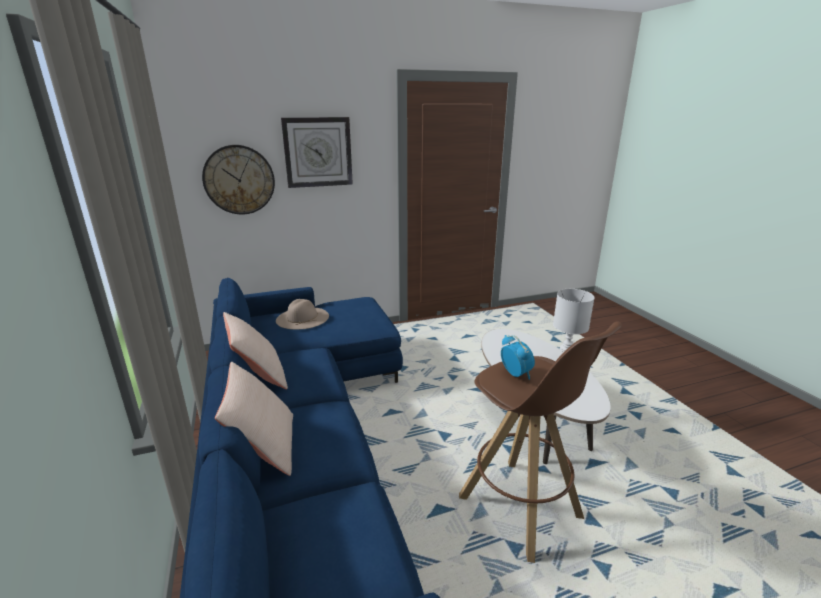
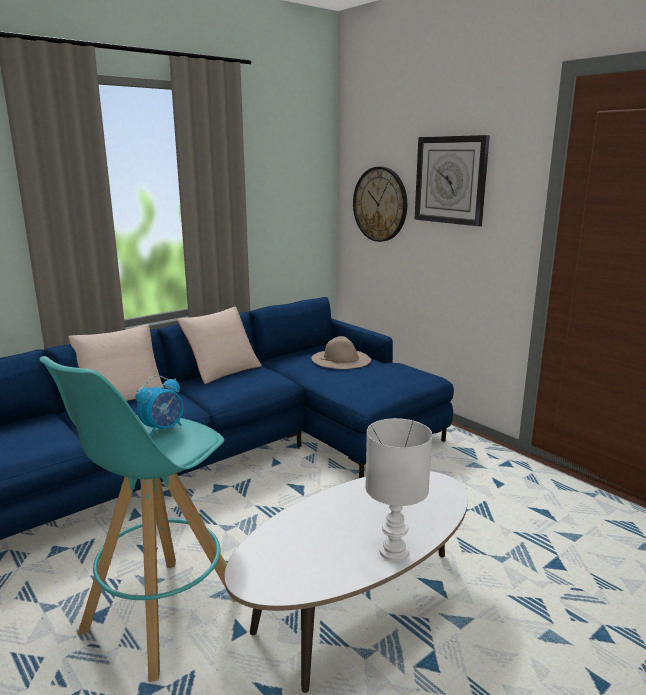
camera: 70 degrees right, 5 degrees down
(521, 508) = (161, 616): brown stool -> turquoise stool

